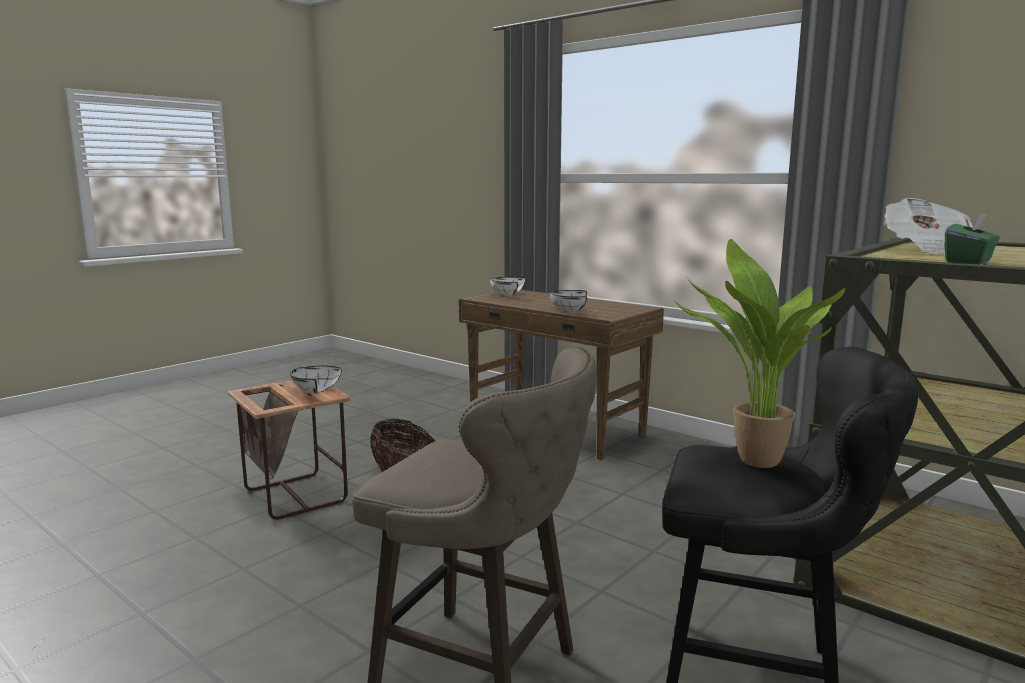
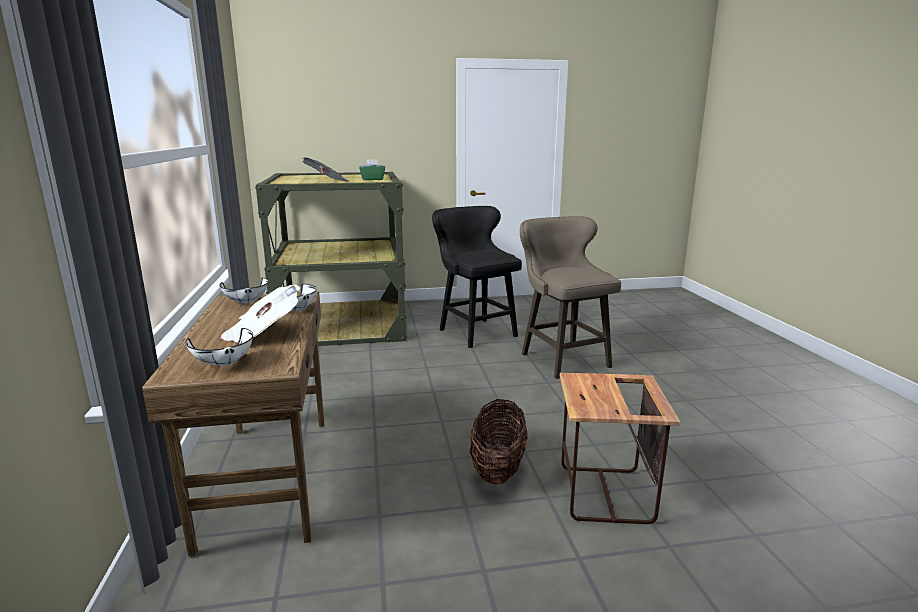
camera: 140 degrees left, 5 degrees up
(312, 392) = (590, 388): white bowl -> white bowl (247, 303)
(537, 302) = (263, 334): none -> newspaper
(751, 462) = (479, 251): potted plant -> none

